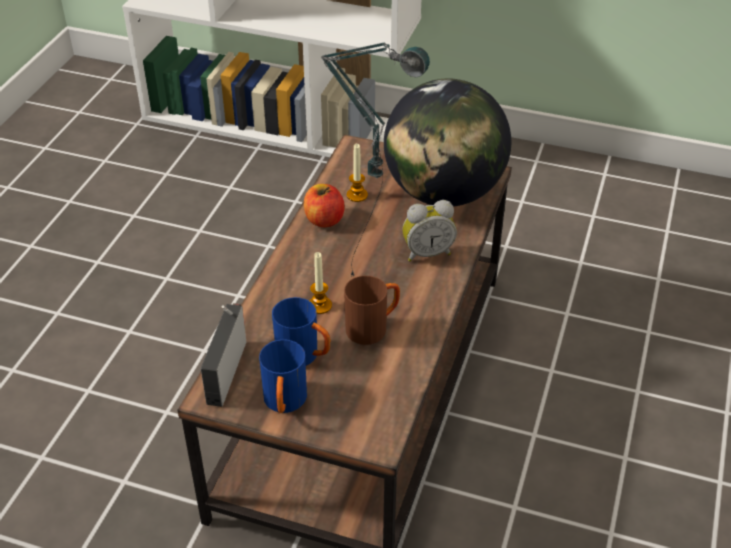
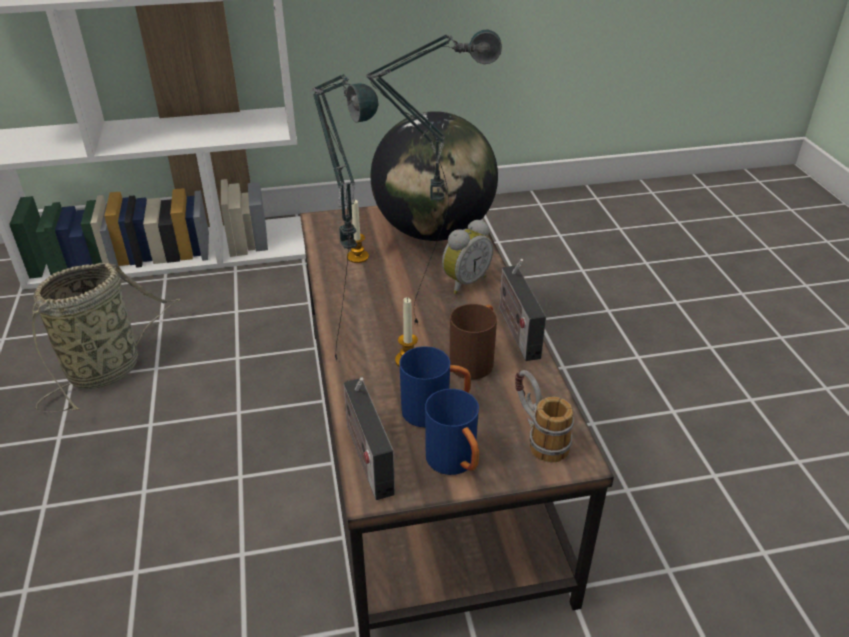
camera: 30 degrees left, 5 degrees down
(165, 216) = (109, 368): none -> basket
(276, 293) = (356, 365): none -> table lamp
(324, 220) = (345, 286): apple -> none
(365, 411) = (537, 436): none -> mug
(432, 315) = (516, 330): none -> radio

